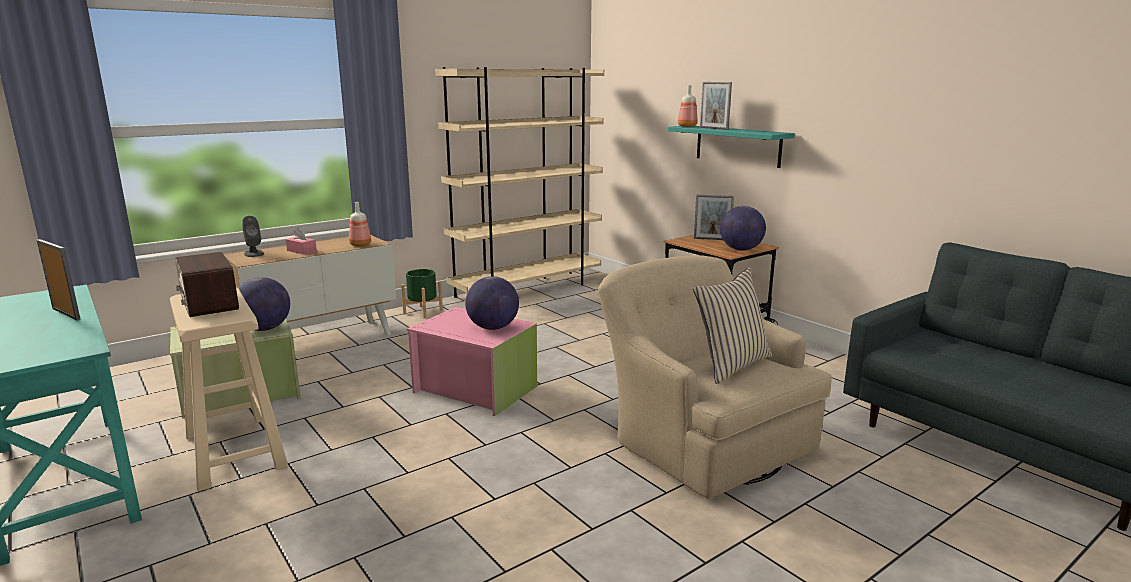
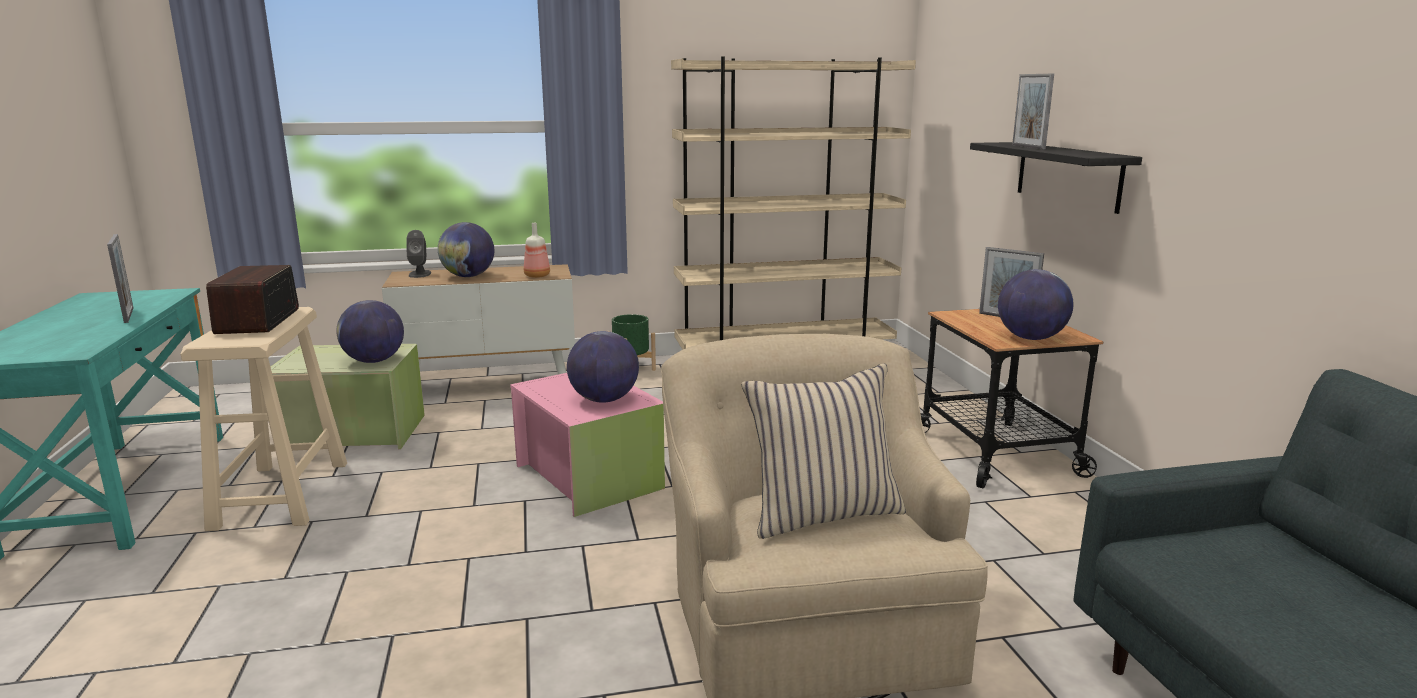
camera: 25 degrees right, 0 degrees up
(301, 251) = (468, 276): pink tissue box -> globe
(687, 126) = (998, 143): bottle -> none
(737, 146) = (1067, 175): turquoise shelf -> black shelf

